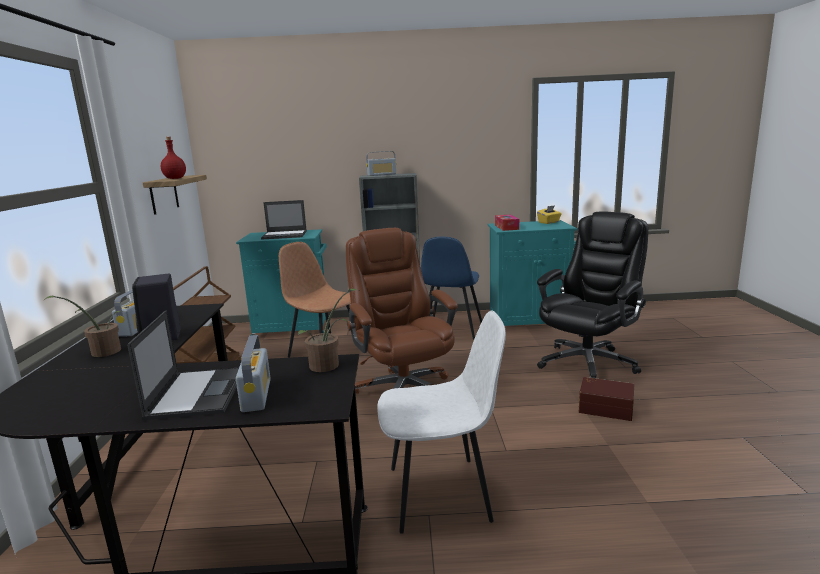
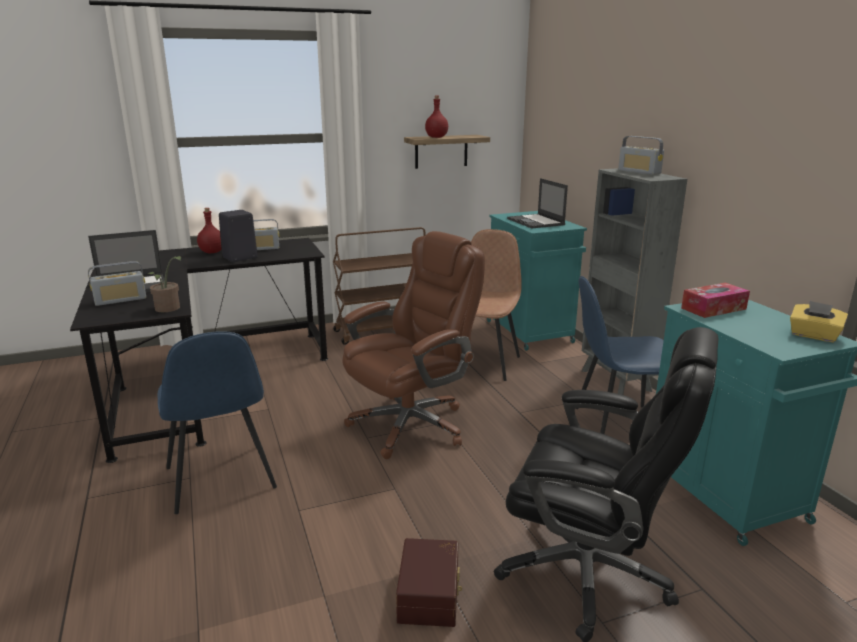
camera: 70 degrees right, 5 degrees up
(101, 352) = (212, 252): potted plant -> red bottle
(442, 493) = (220, 479): white chair -> blue chair

